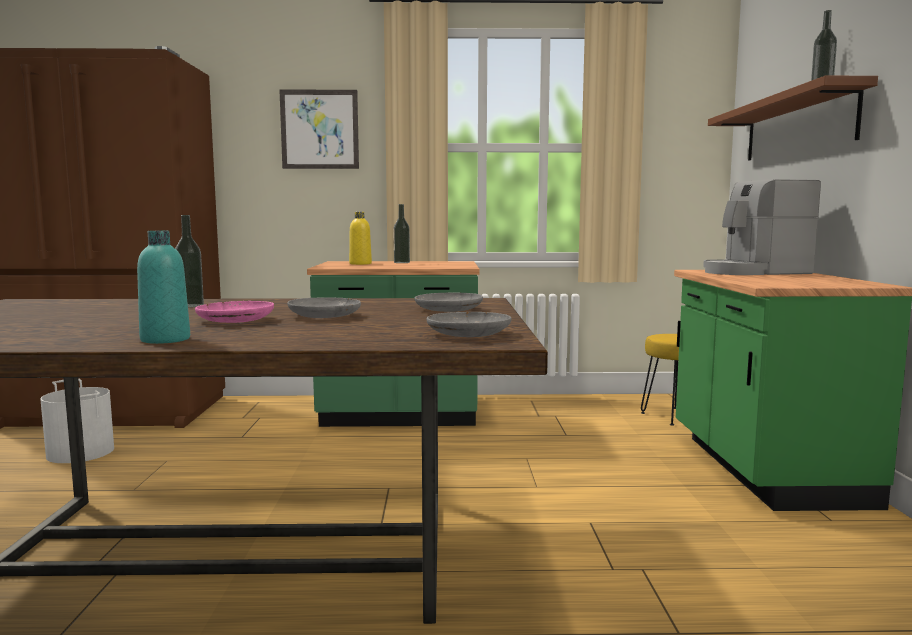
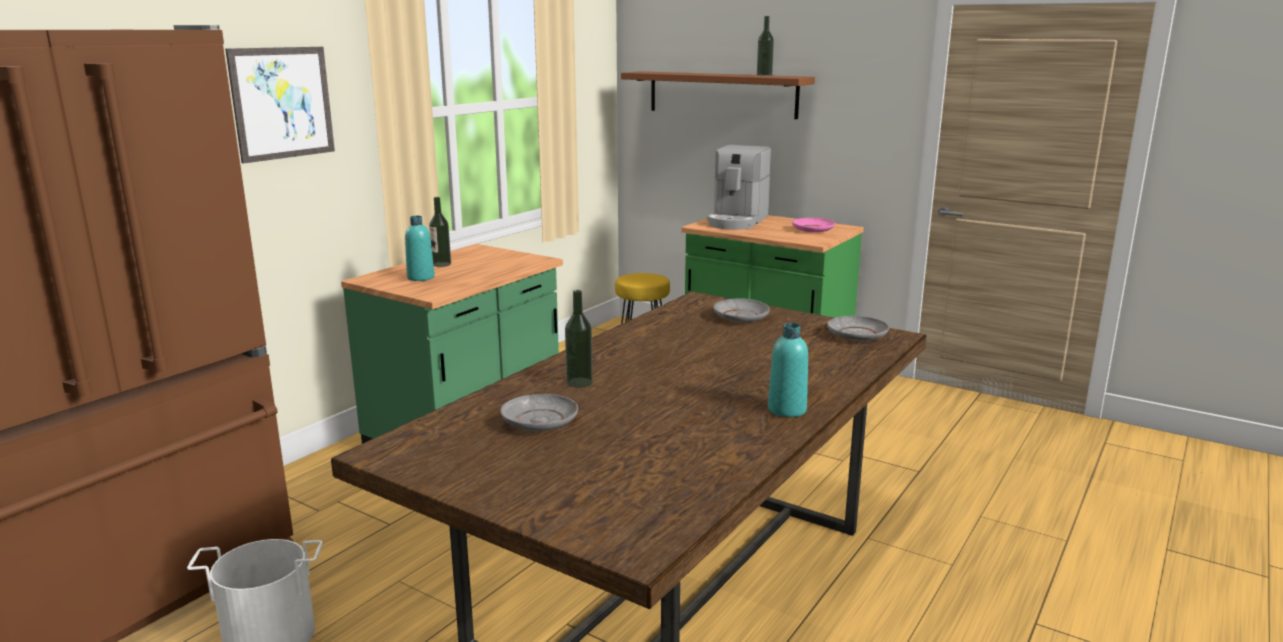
camera: 55 degrees left, 10 degrees up
(236, 320) = (709, 379): pink plate -> pink plate (813, 230)
(324, 316) = (722, 352): grey plate -> grey plate (539, 422)
(360, 264) = (421, 277): yellow bottle -> turquoise bottle

